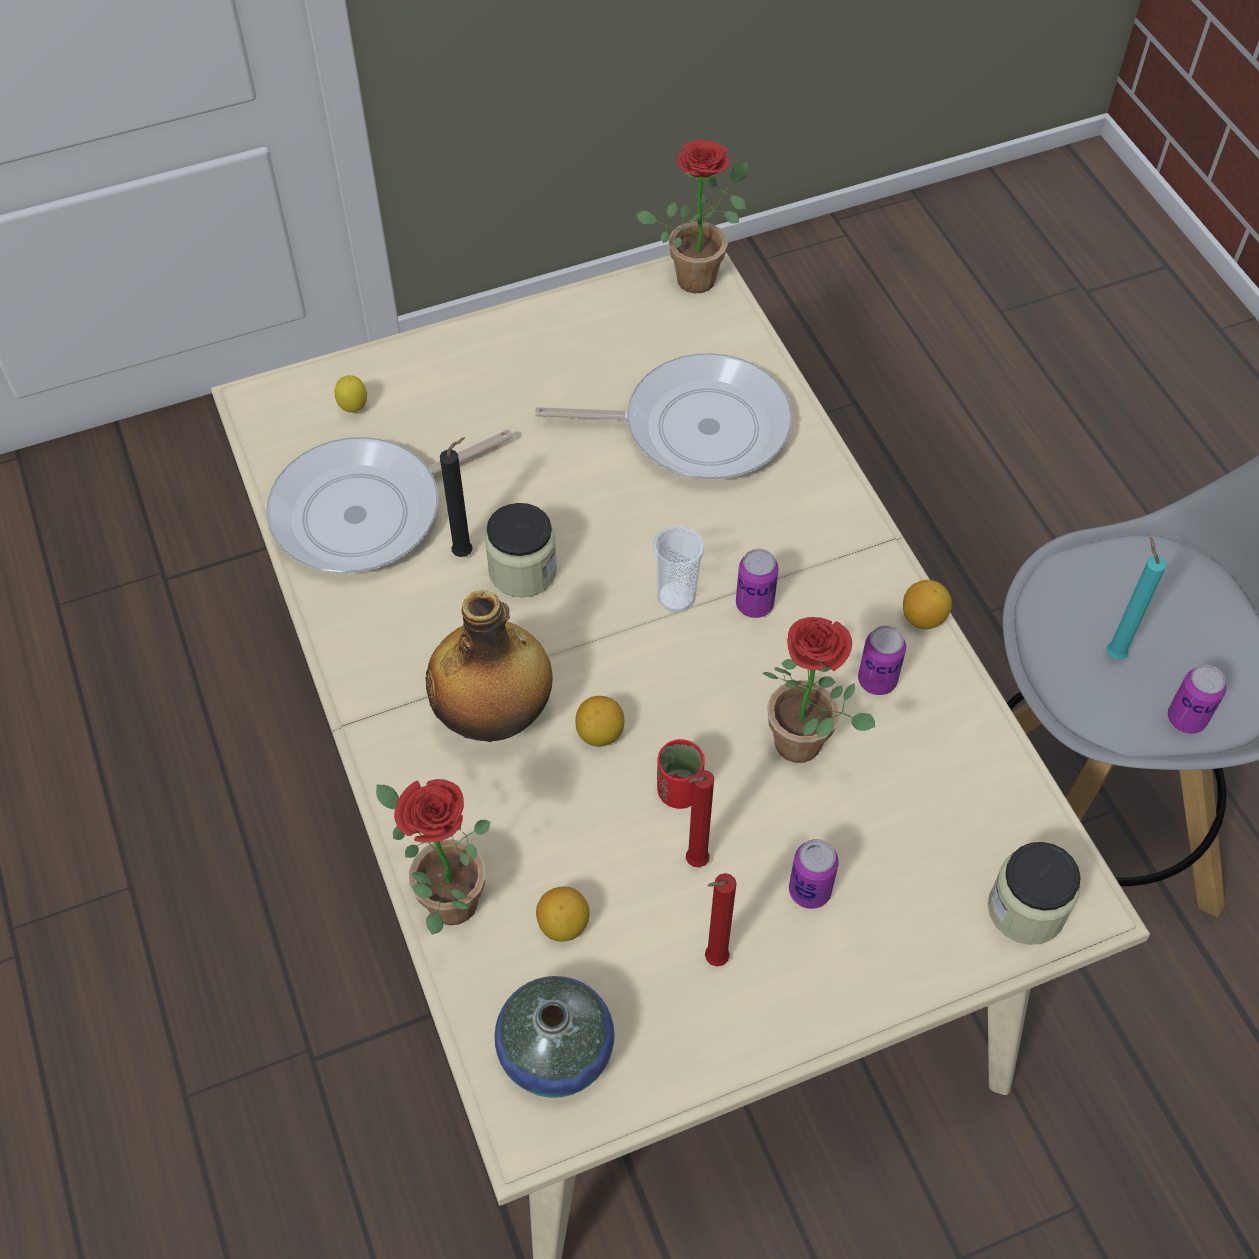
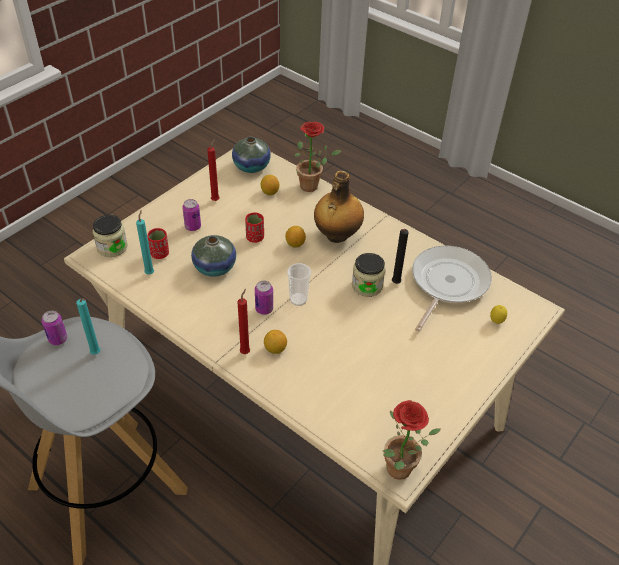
camera: 150 degrees right, 10 degrees down
(694, 863) = (237, 220): red candle -> red candle (245, 351)
(696, 427) = (339, 378): frying pan -> none
(808, 746) = (215, 267): potted plant -> vase
(877, 680) = (198, 299): can -> none
(918, 838) = (160, 254): none -> red cup
(923, 618) = (188, 331): lemon -> lemon (275, 349)
(956, 793) = (150, 272): none -> turquoise candle

